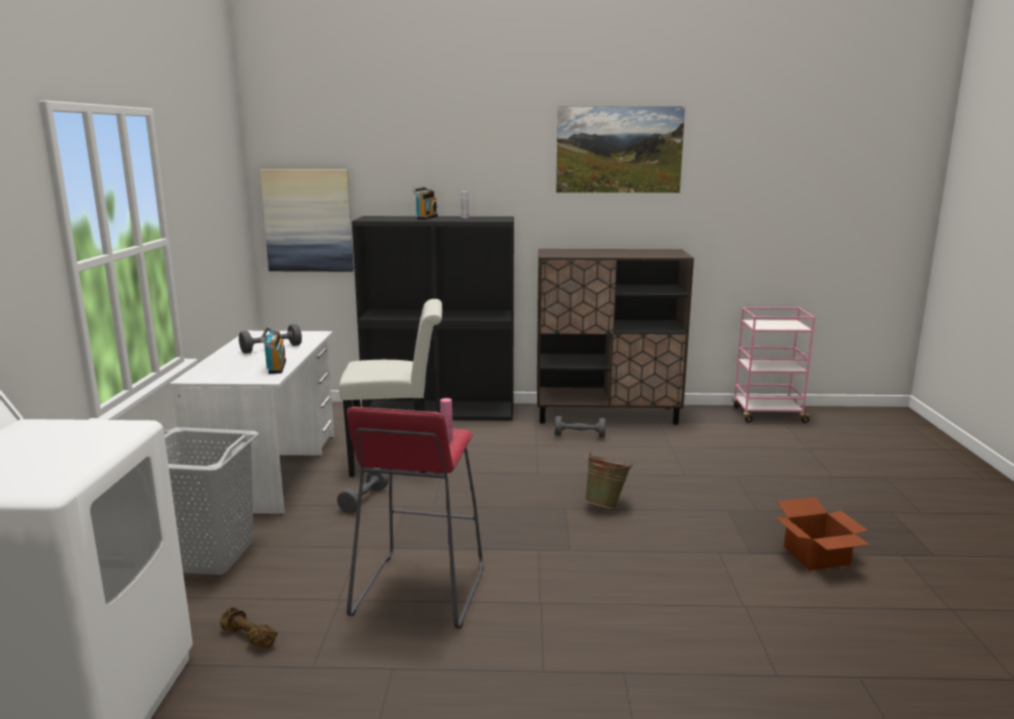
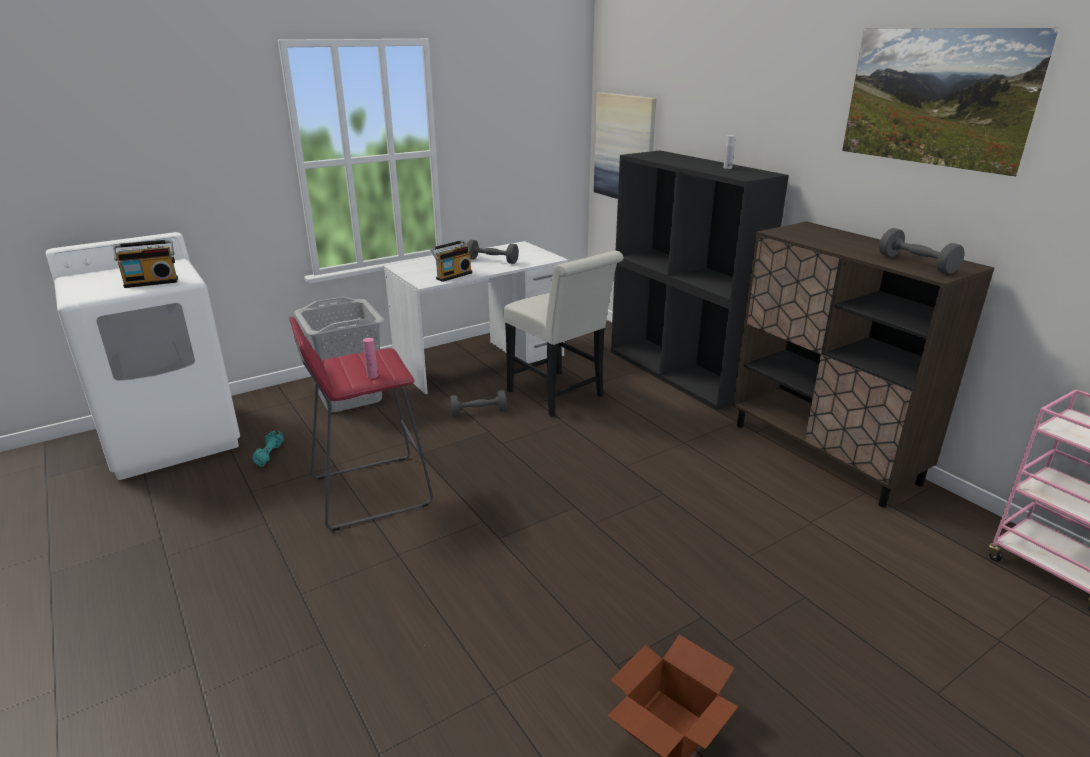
camera: 55 degrees right, 10 degrees up
(248, 637) = (269, 455): brown dumbbell -> turquoise dumbbell
(425, 217) = (695, 161): radio -> radio (152, 282)
(579, 435) = (743, 457): grey dumbbell -> grey dumbbell (916, 264)
(606, 505) = (610, 527): green bucket -> none

